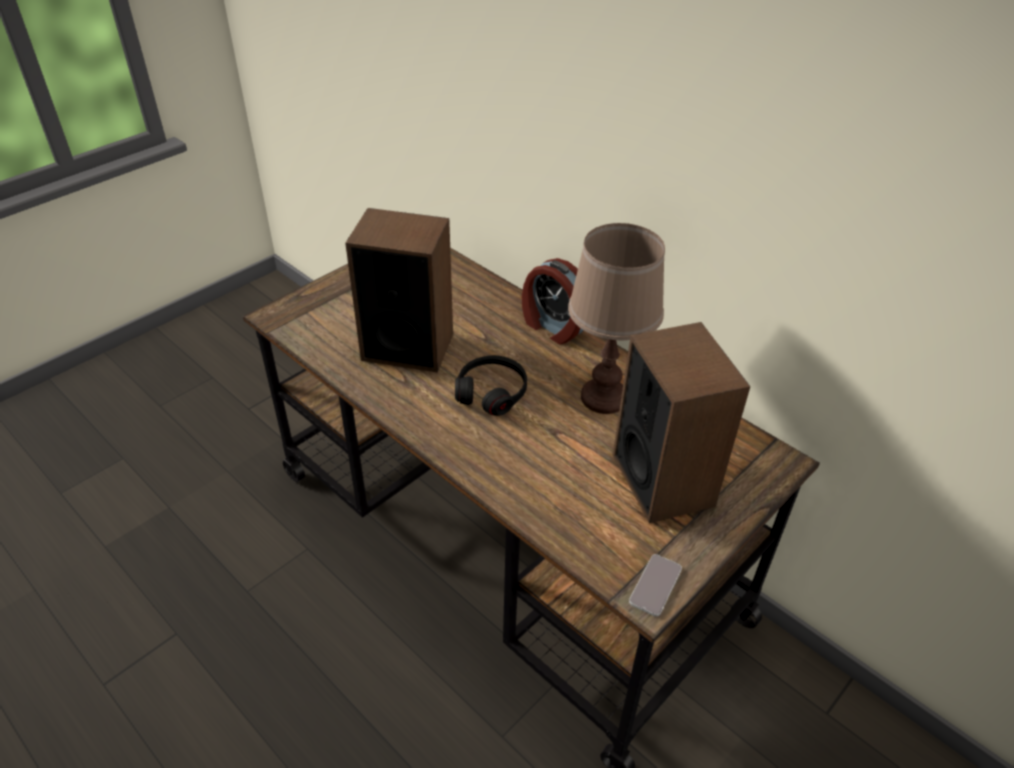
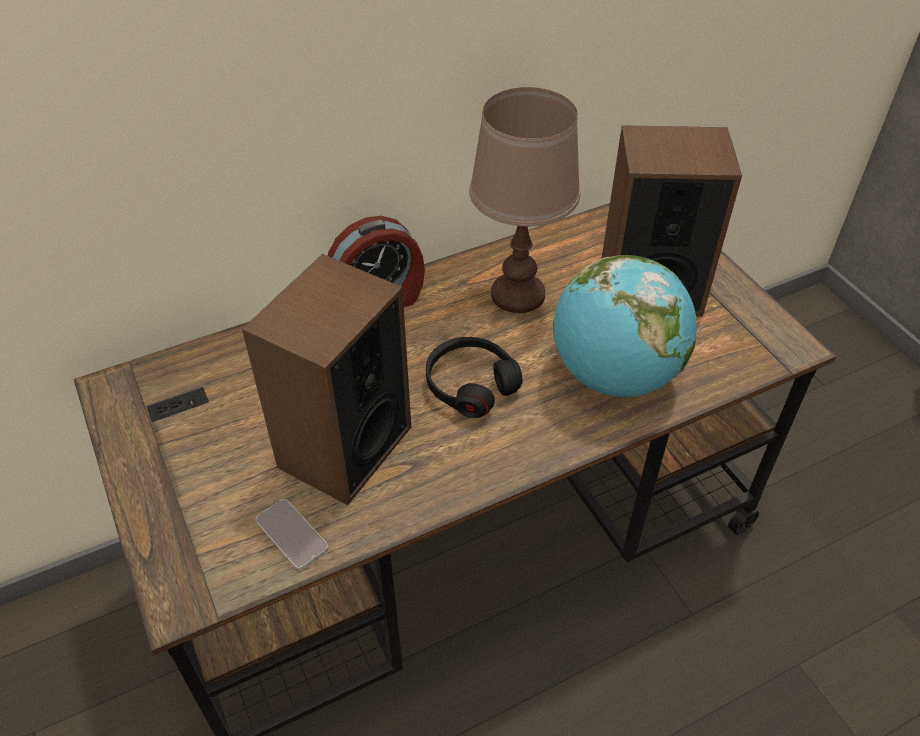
camera: 70 degrees left, 5 degrees up
(541, 472) = (615, 375): none -> globe
(655, 585) = (778, 336): phone -> phone (291, 534)

